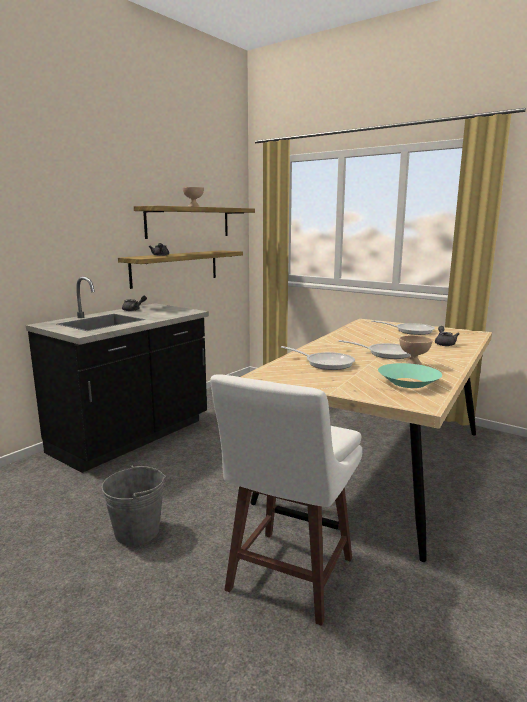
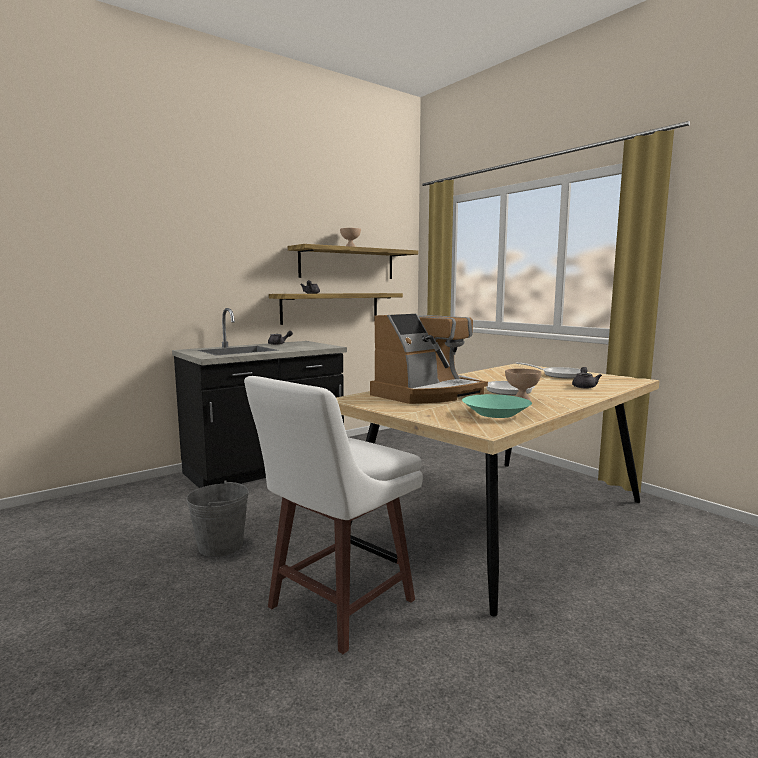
camera: 15 degrees right, 5 degrees down
(325, 363) = (427, 394): frying pan -> coffee machine

